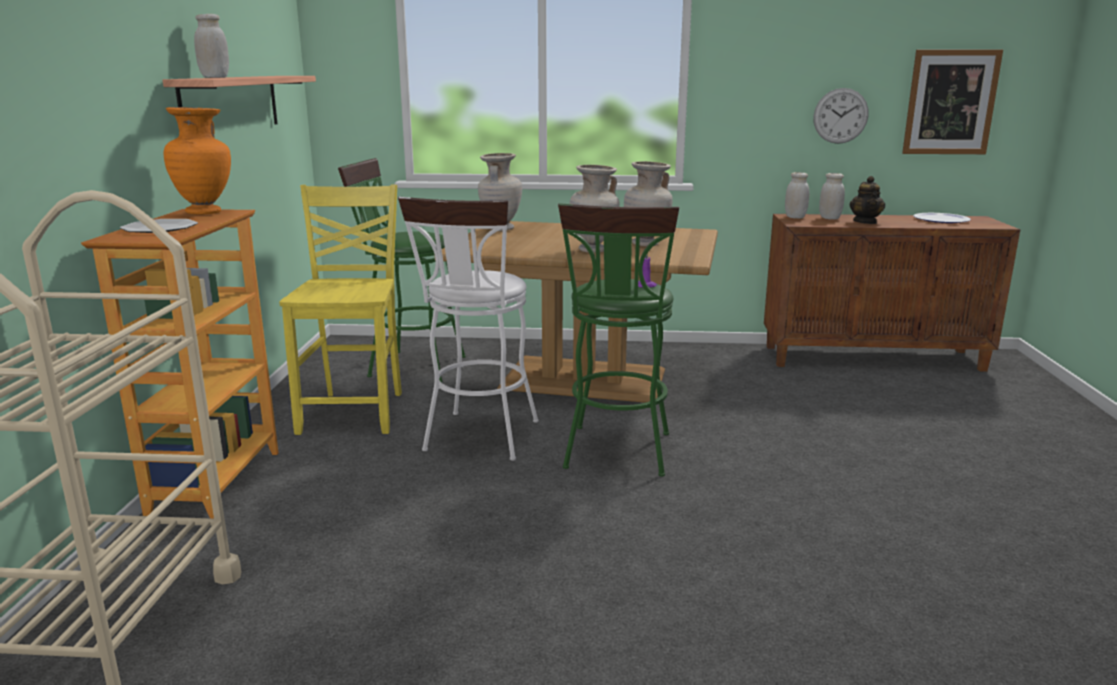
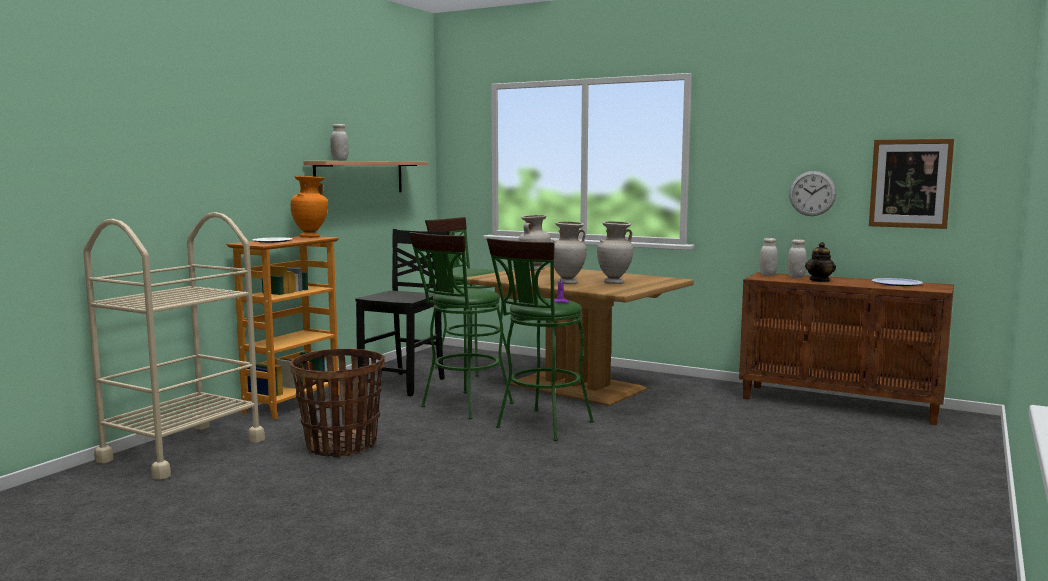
camera: 25 degrees right, 10 degrees down
(355, 412) = (405, 384): yellow chair -> black chair
(383, 556) = (341, 446): none -> basket
(479, 440) = (462, 407): white stool -> green stool

